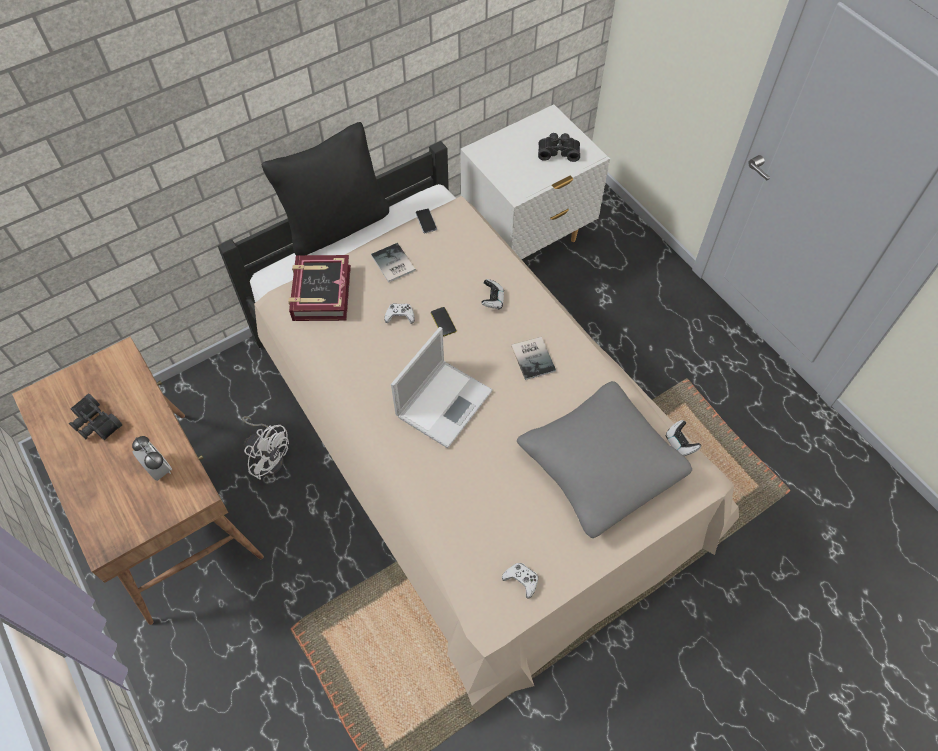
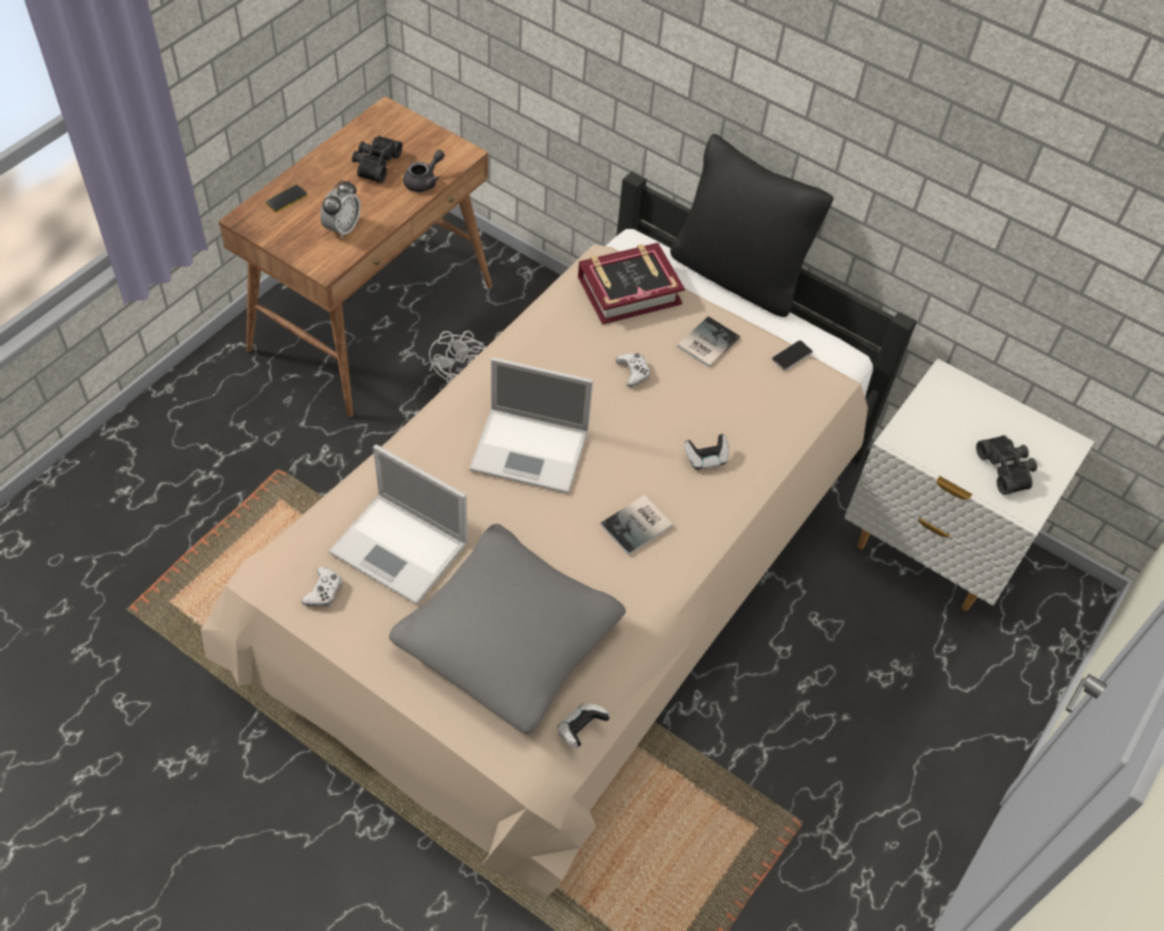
camera: 65 degrees right, 5 degrees down
(137, 392) = (424, 181): none -> grey teapot
(443, 322) = (646, 417): phone -> phone (286, 199)
(501, 515) = (401, 549): none -> laptop

